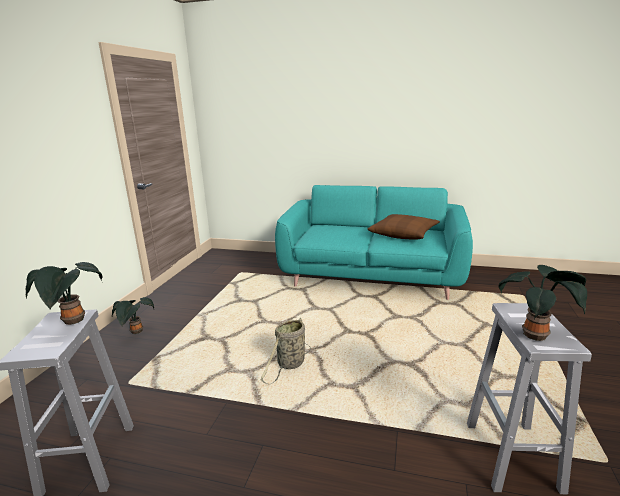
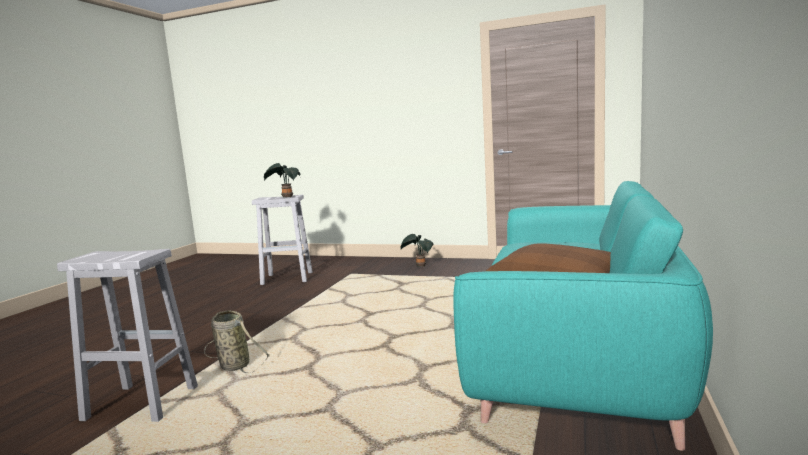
camera: 95 degrees right, 10 degrees down
(290, 364) = (344, 314): basket -> basket (233, 365)
(536, 335) = (105, 254): potted plant -> none

